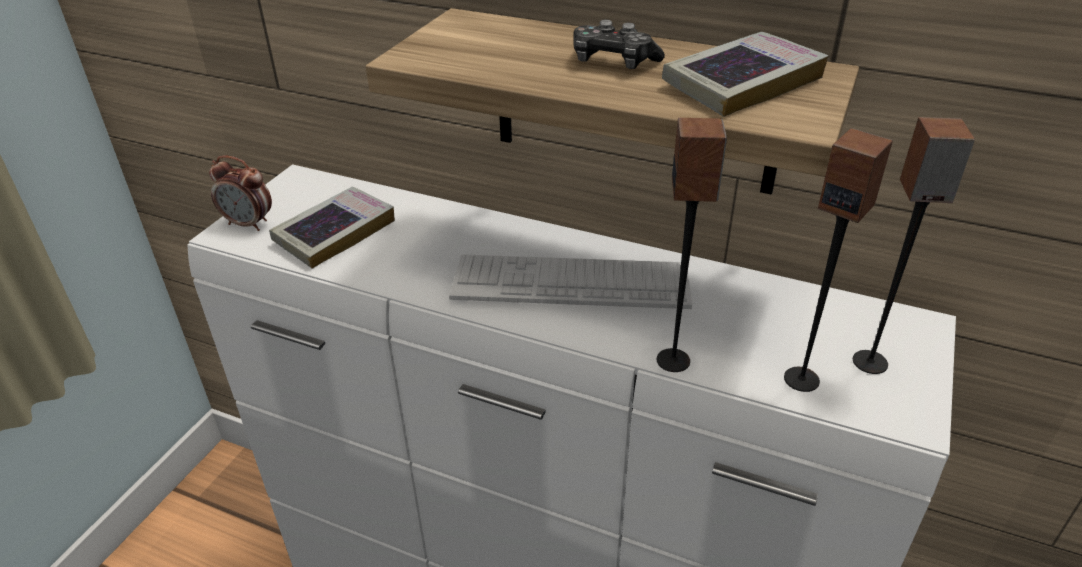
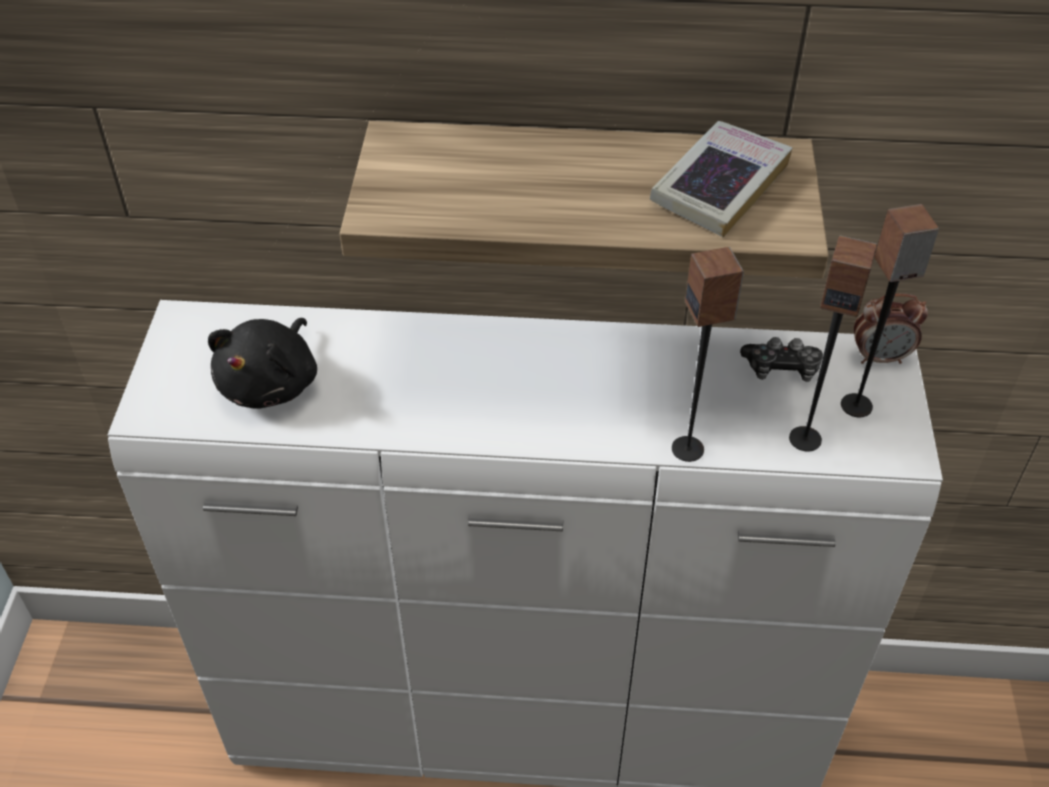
camera: 20 degrees left, 10 degrees up
(249, 224) = (165, 395): alarm clock -> alarm clock (880, 357)
(335, 233) = (272, 383): book -> black plush toy
(571, 284) = (555, 387): keyboard -> none
(613, 62) = (587, 179): game controller -> game controller (781, 368)

